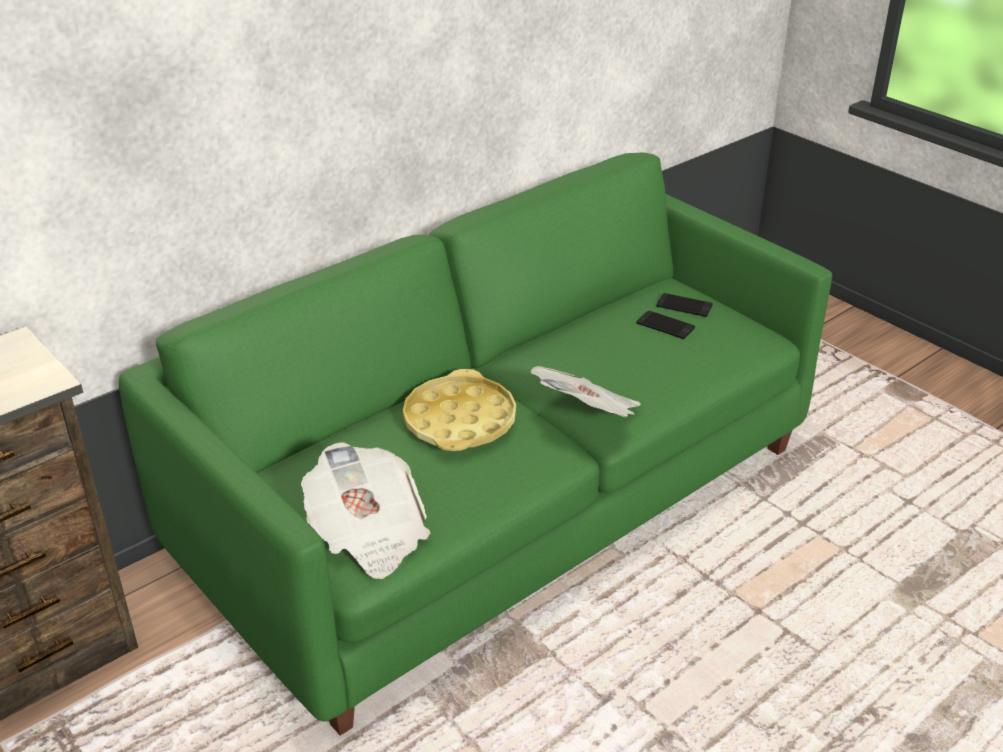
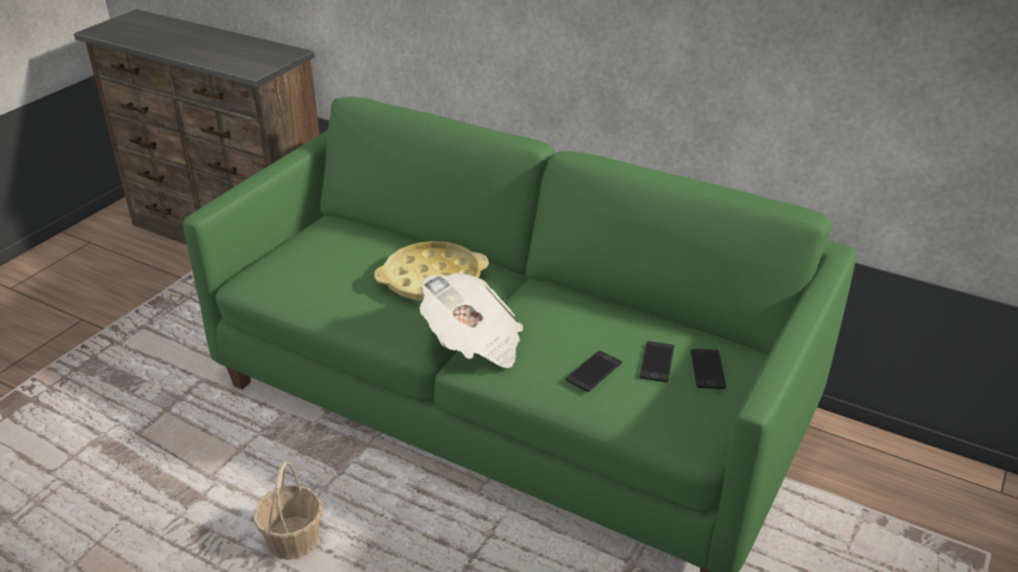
camera: 70 degrees right, 0 degrees up
(368, 535) = (282, 274): newspaper -> none
(638, 711) = (293, 539): none -> basket
(665, 359) = (593, 371): none -> phone

